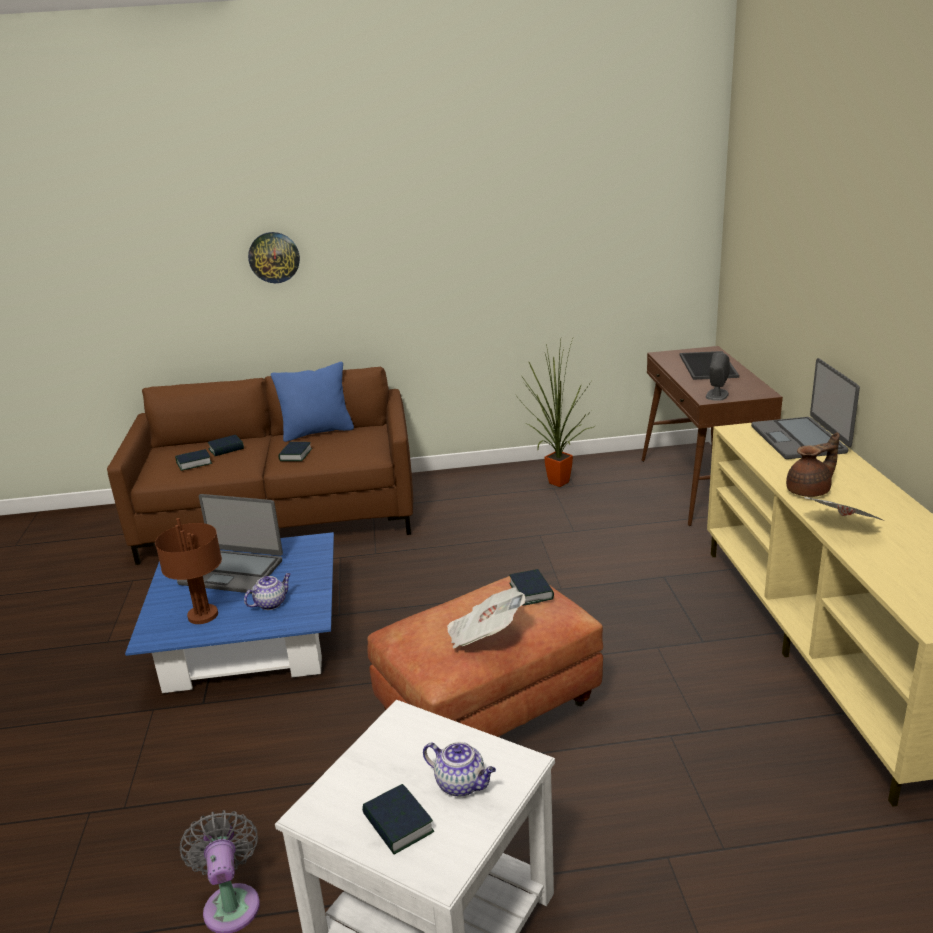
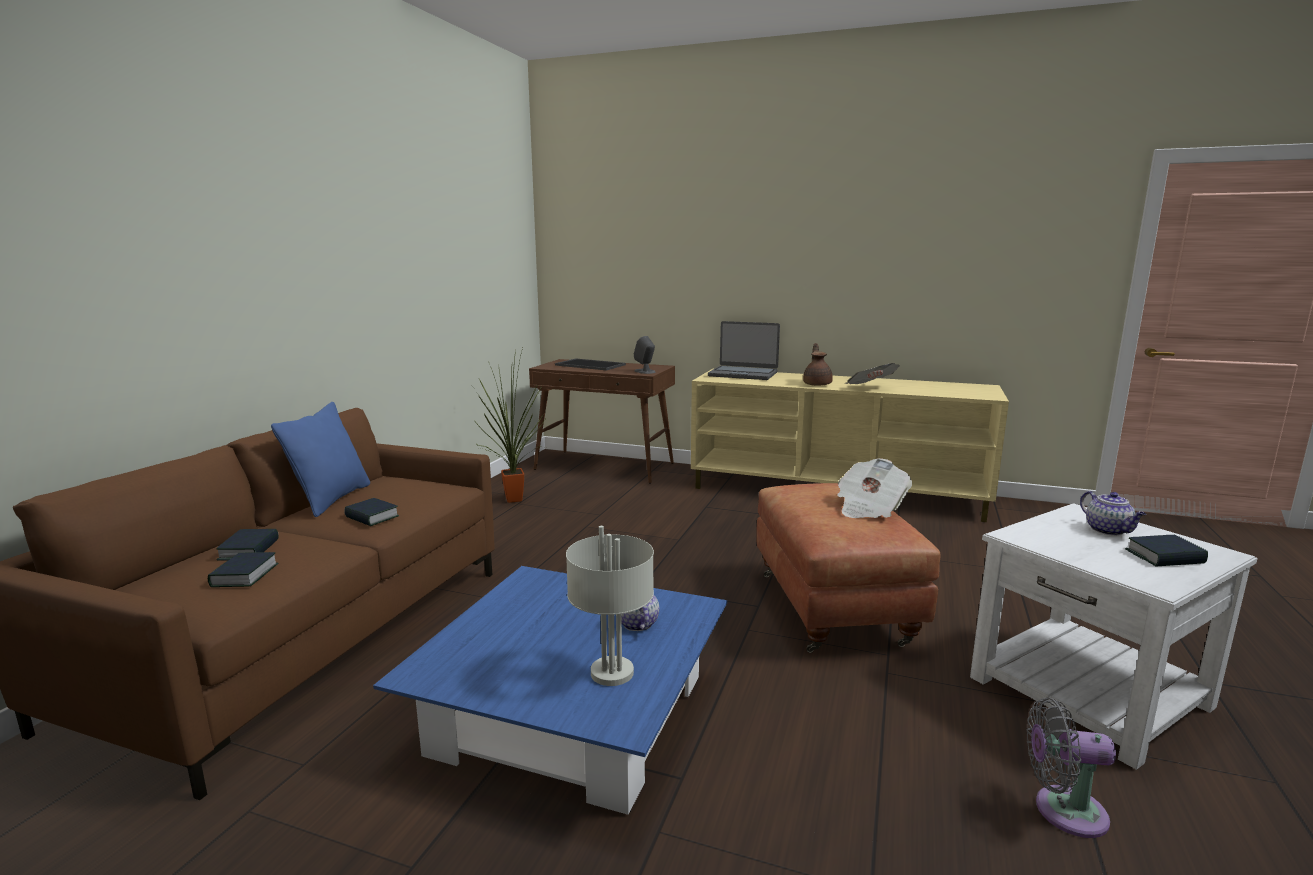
camera: 65 degrees left, 10 degrees down
(204, 615) = (612, 672): brown table lamp -> grey table lamp
(232, 571) = (524, 637): laptop -> none
(274, 257) = (201, 268): wall clock -> none
(461, 784) = (1108, 530): teapot -> teapot turned 105 degrees clockwise
(531, 591) = (813, 484): book -> none

